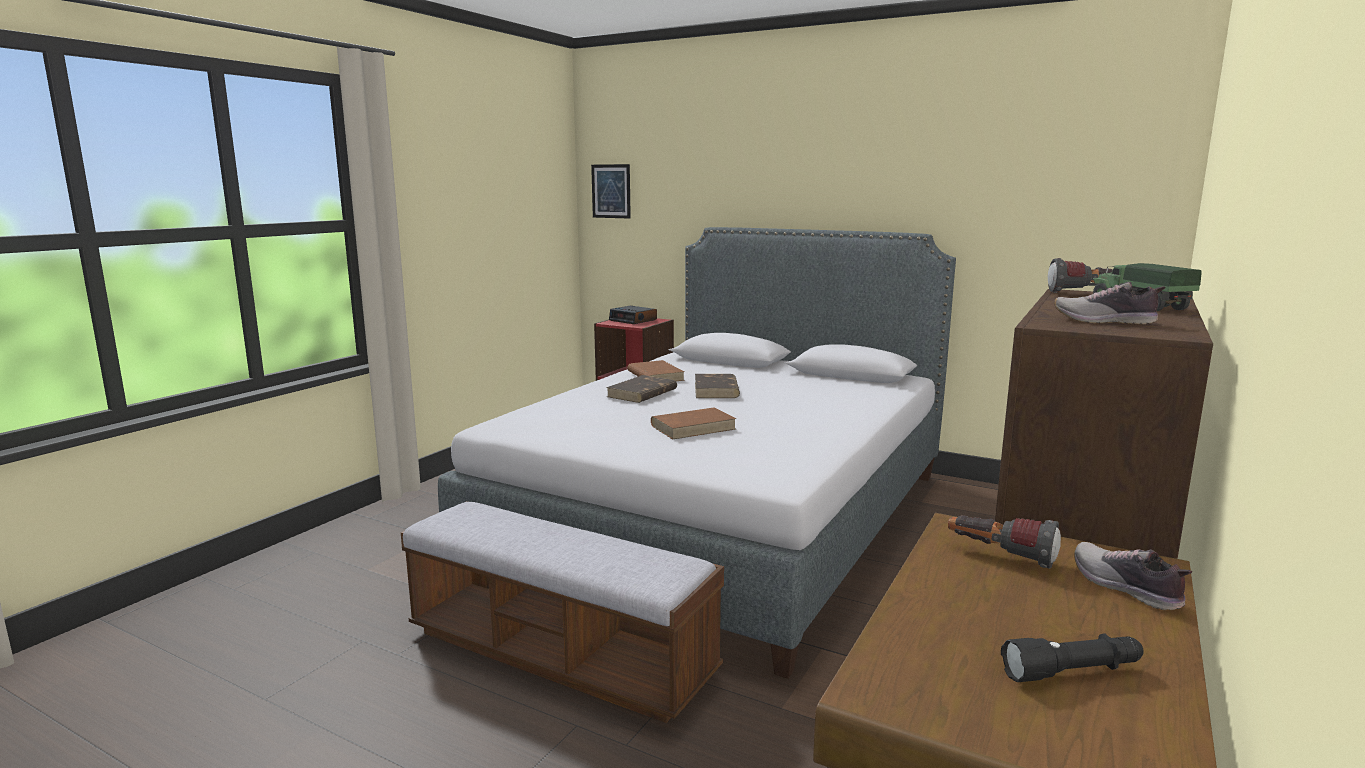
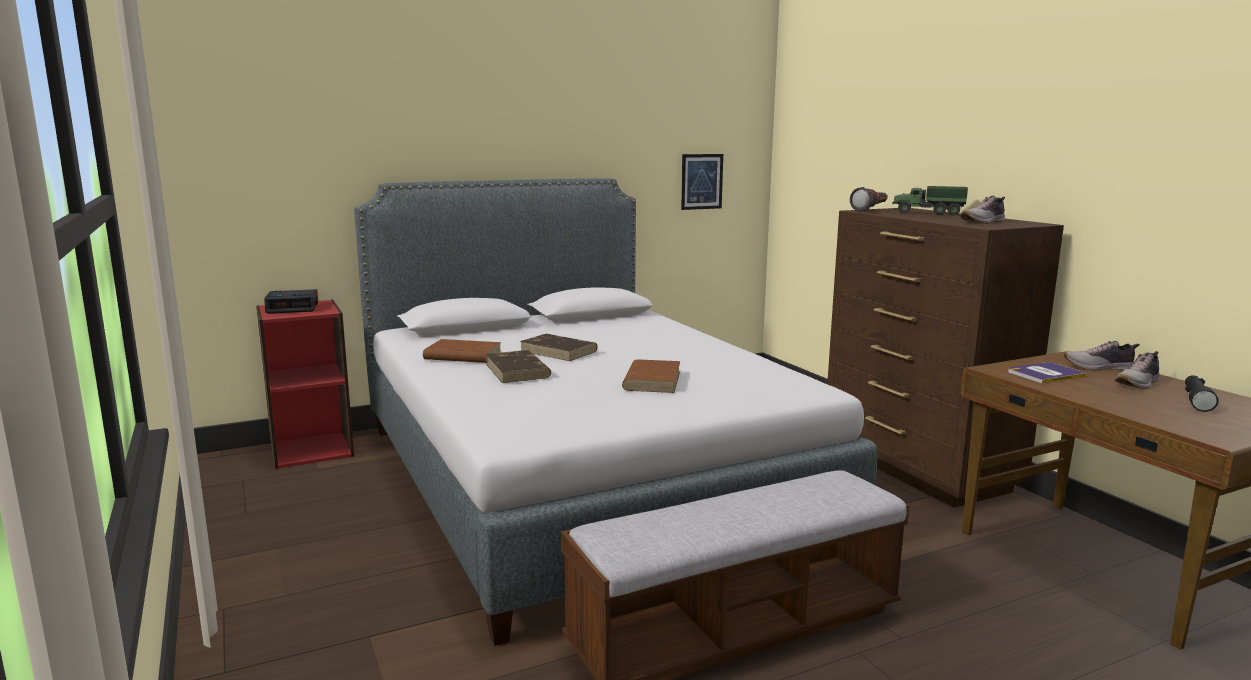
camera: 55 degrees left, 0 degrees up
(611, 191) = (214, 142): picture -> picture (701, 181)
(1000, 556) = (1045, 374): flashlight -> book
(1087, 621) = (1138, 383): none -> shoe

